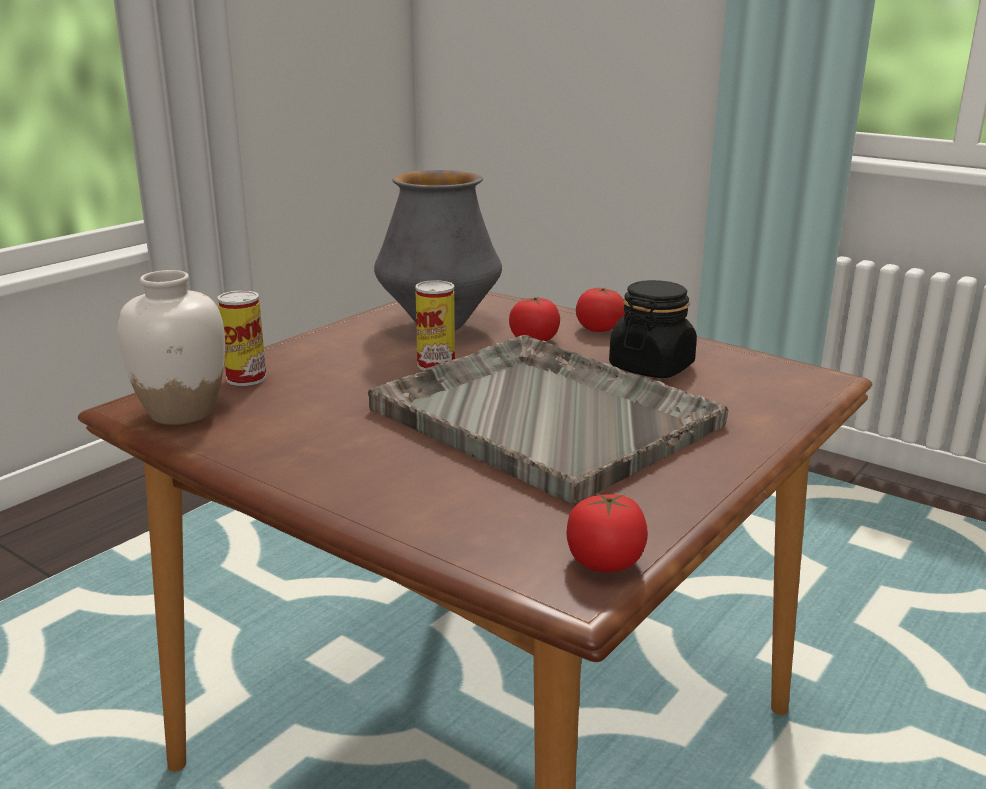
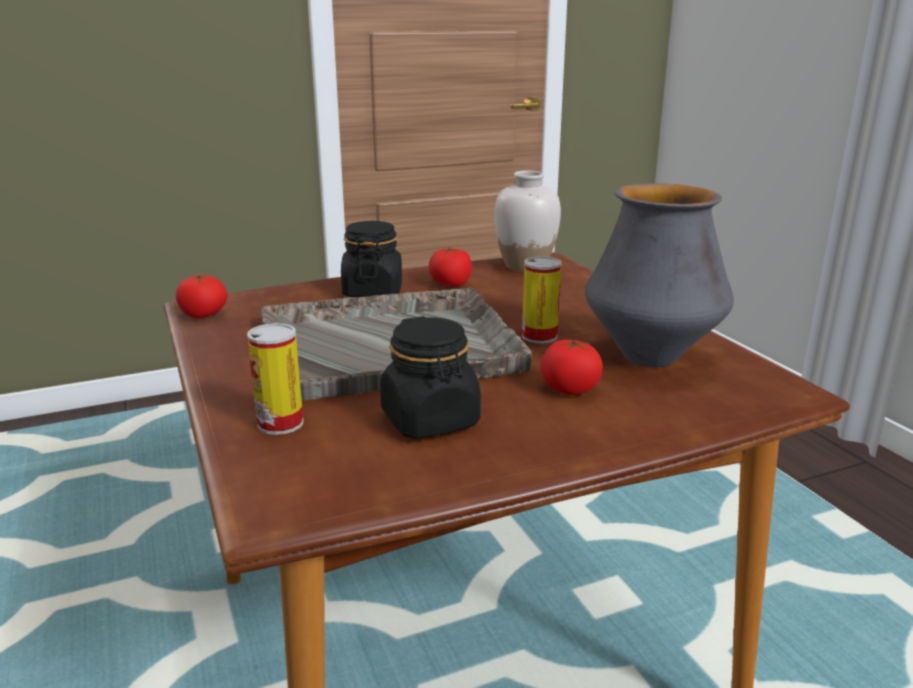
camera: 120 degrees right, 0 degrees up
(246, 378) = (571, 283): can -> can (280, 423)
(380, 476) = (372, 291): none -> black jar
(599, 329) = (577, 434): tomato -> tomato (451, 284)

